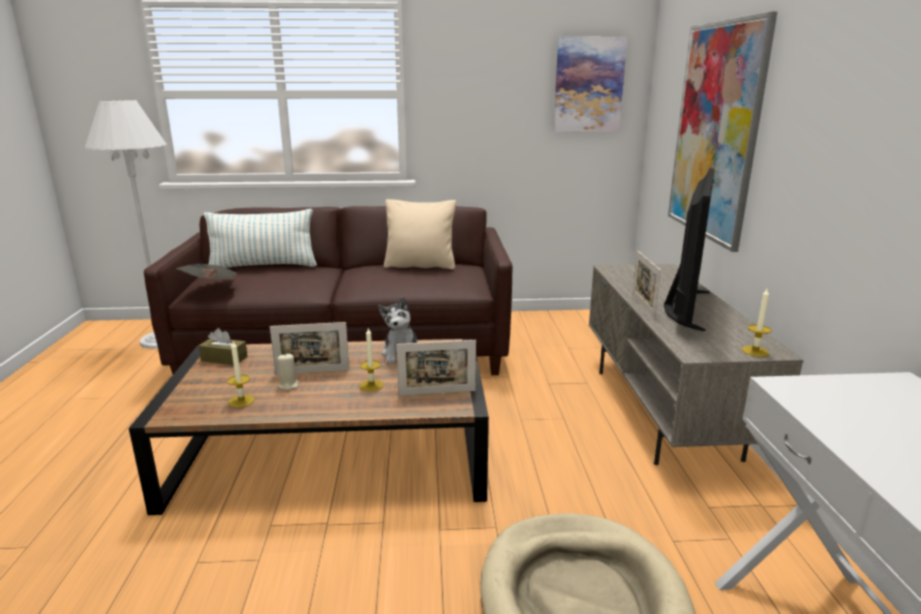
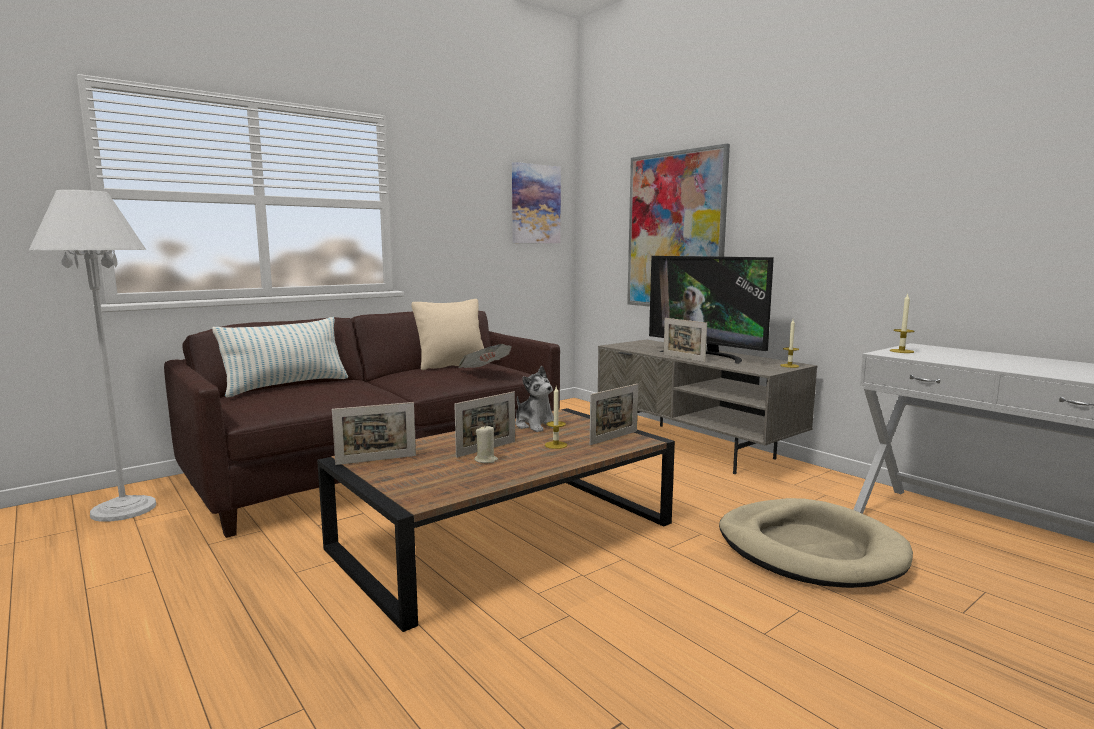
camera: 35 degrees left, 10 degrees down
(212, 287) = (271, 404): newspaper -> newspaper (484, 371)
(224, 359) = (376, 460): brown tissue box -> picture frame
(241, 401) = (468, 478): candle -> candle (901, 351)
(683, 307) = (706, 355): television -> television turned 150 degrees clockwise

